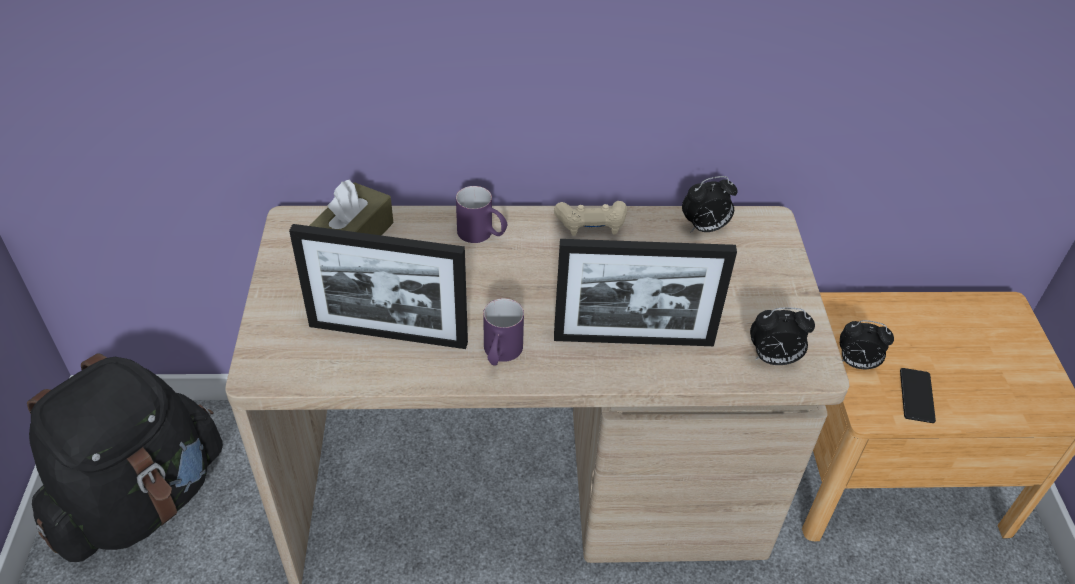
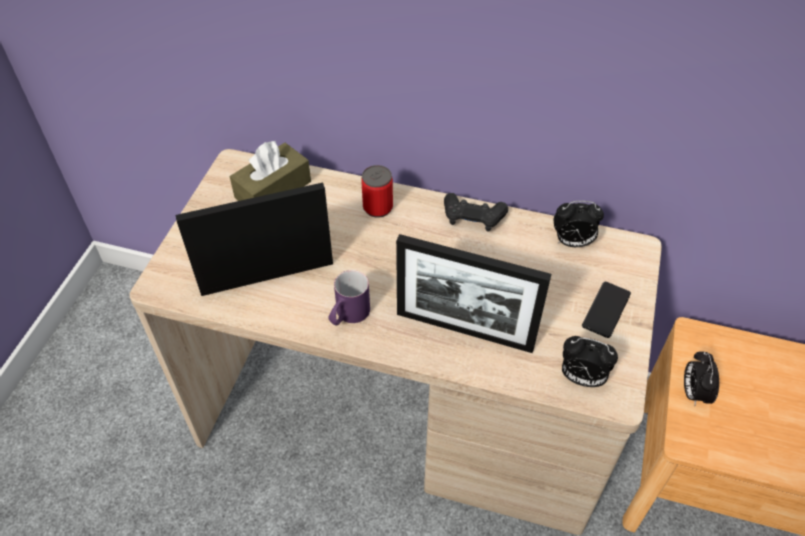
camera: 20 degrees right, 5 degrees up
(143, 500) = (116, 348): black backpack -> none
(388, 334) = (267, 277): picture frame -> picture frame turned 135 degrees clockwise
(482, 235) = (378, 207): purple mug -> can
(591, 225) = (473, 218): beige game controller -> black game controller
(856, 363) = (693, 392): alarm clock -> alarm clock turned 60 degrees clockwise
(916, 396) = (739, 437): phone -> phone (606, 310)

